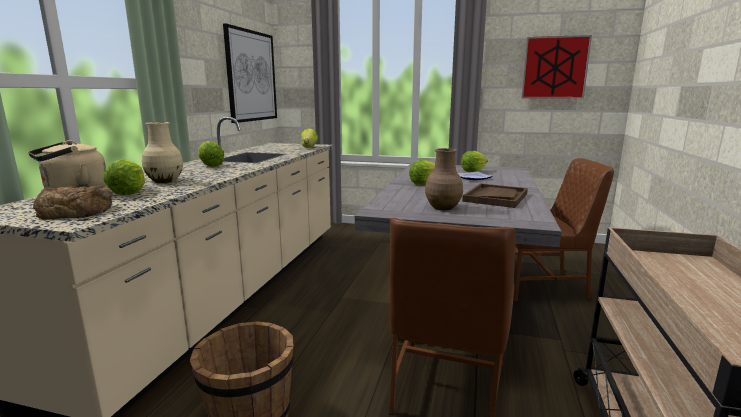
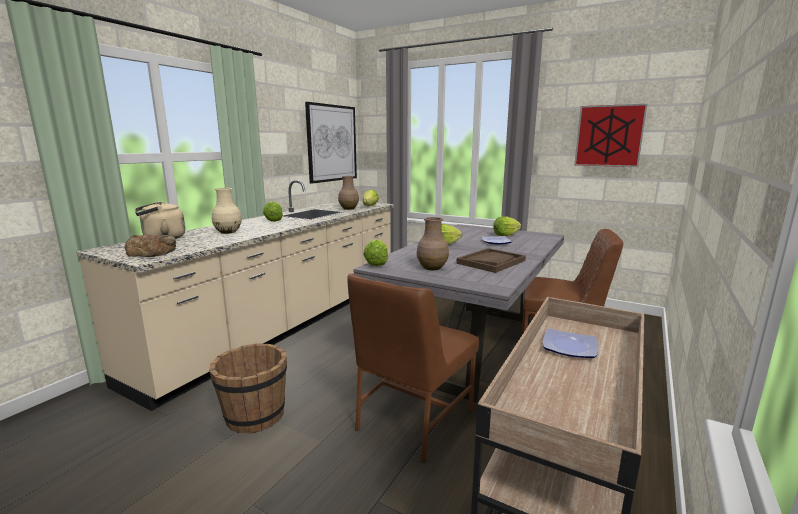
camera: 15 degrees right, 0 degrees up
(129, 192) = (196, 240): lettuce -> lettuce (377, 263)
(287, 150) = (348, 208): none -> brown vase
(677, 280) = (570, 348): none -> plate

